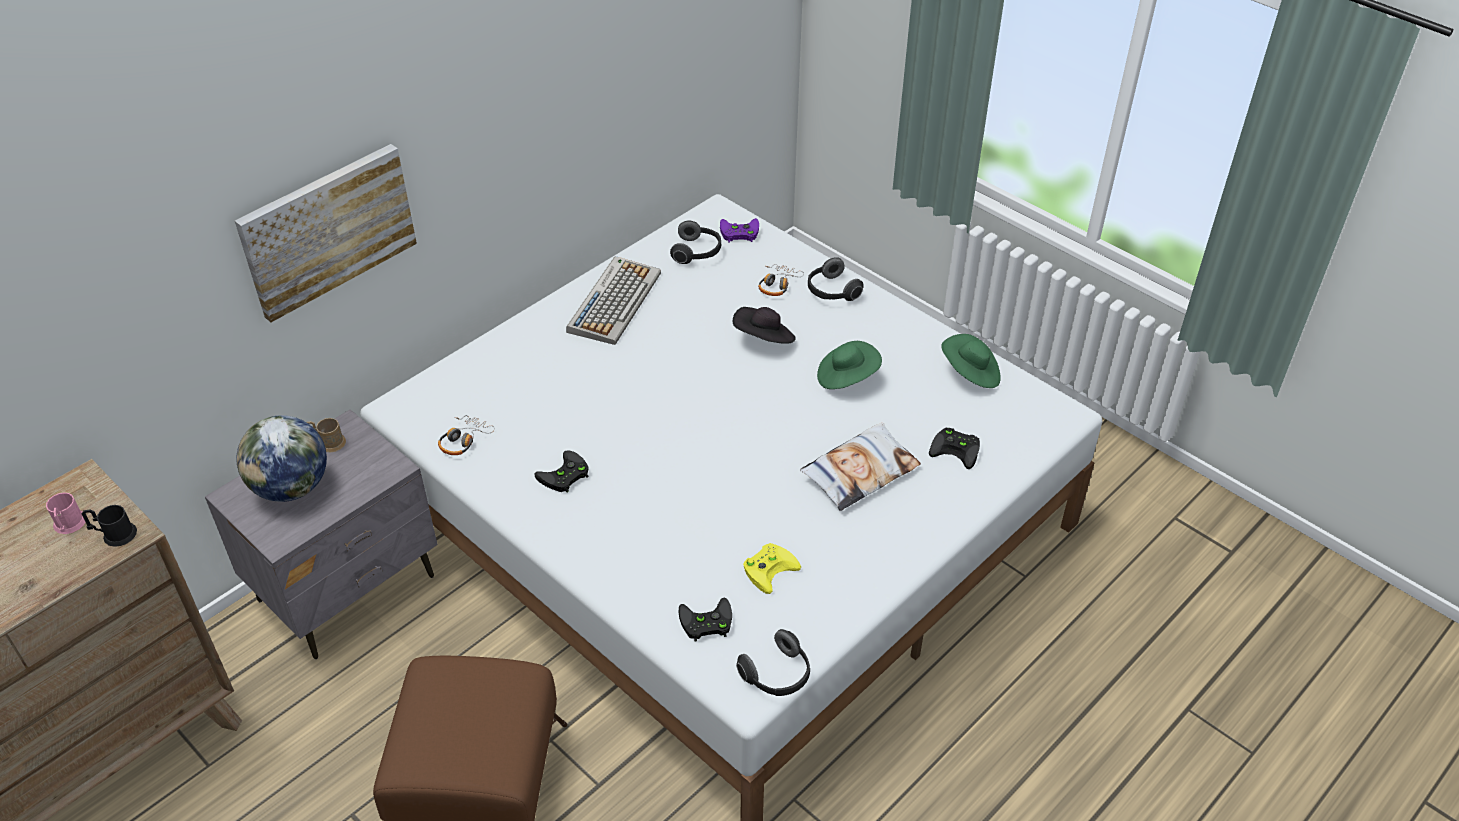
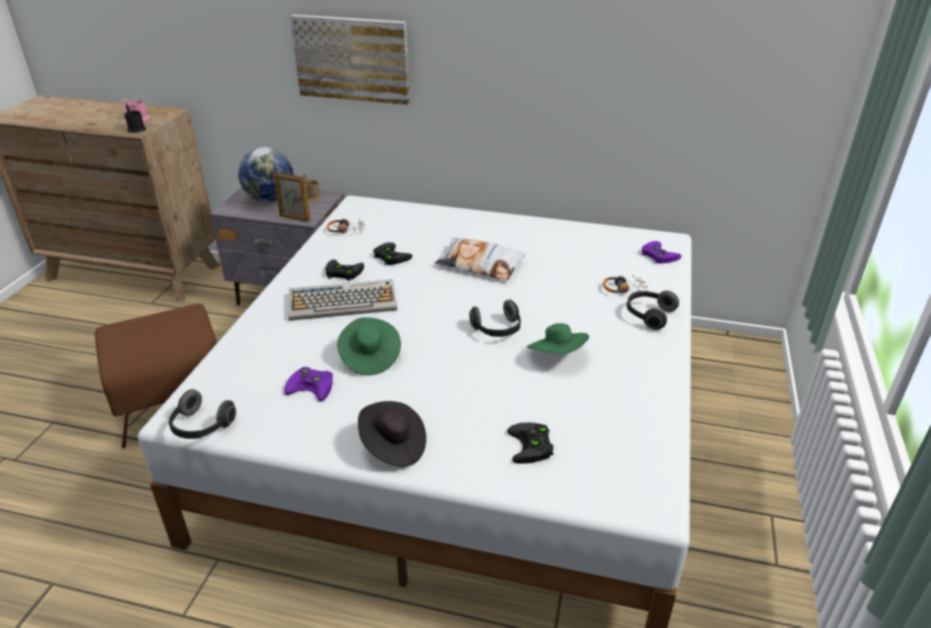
camera: 60 degrees right, 10 degrees down
(377, 478) = (294, 218): none -> picture frame
(614, 301) = (524, 234): keyboard -> keyboard (343, 301)
(697, 252) = (613, 247): headphones -> headphones (497, 330)
(705, 623) = (239, 374): black game controller -> black game controller (389, 256)
(764, 339) = (556, 303): black hat -> black hat (393, 446)
(769, 568) = (313, 386): yellow game controller -> purple game controller
(860, 472) = (454, 397): pillow -> pillow (480, 264)
(970, 373) = (640, 423): green hat -> green hat (369, 357)

